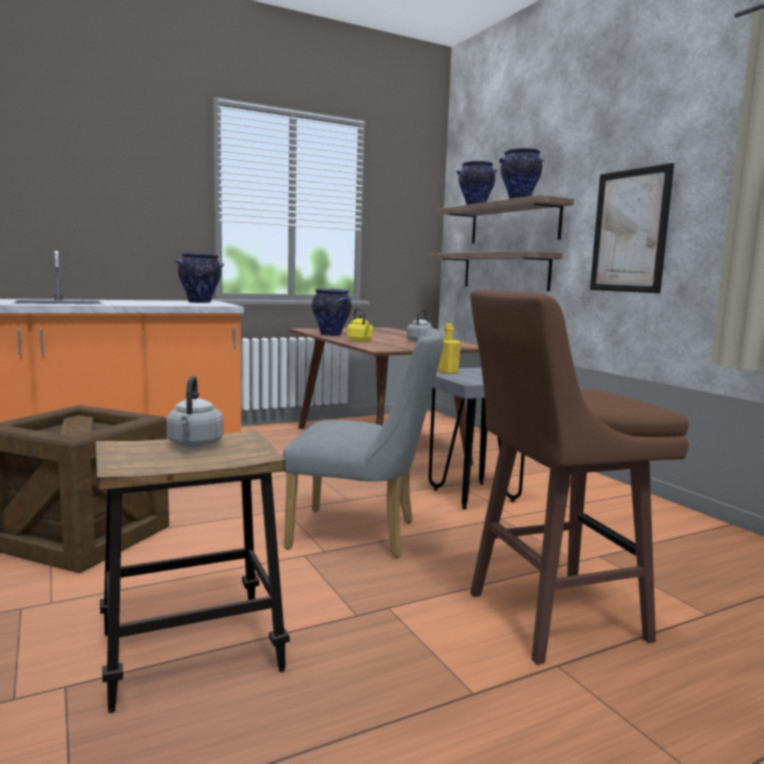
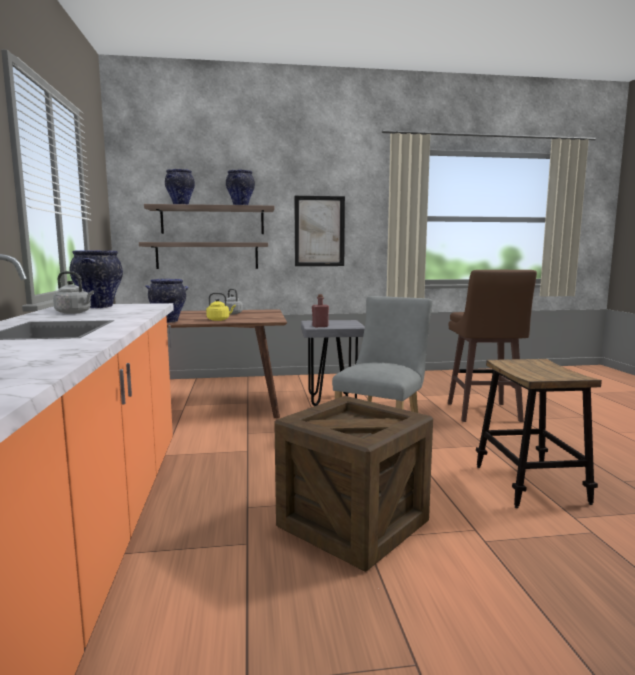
camera: 70 degrees left, 0 degrees up
(195, 444) = (523, 368): grey kettle -> grey kettle (75, 312)
(446, 372) = (320, 326): yellow bottle -> red bottle

